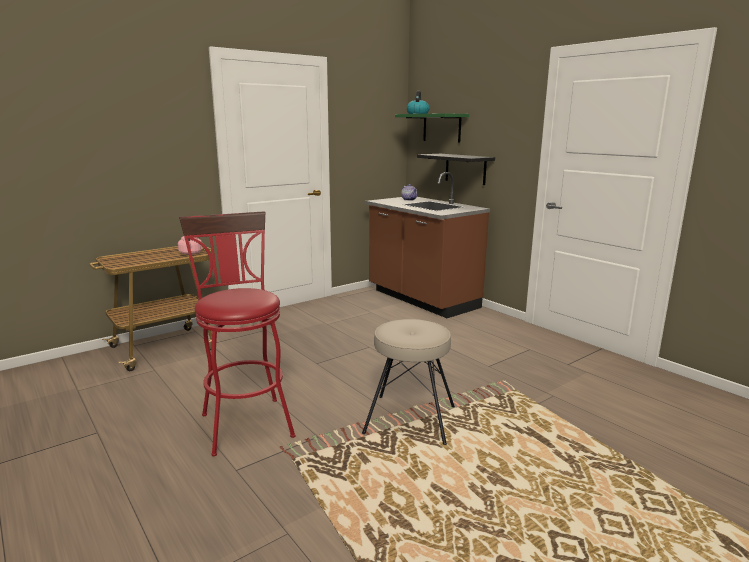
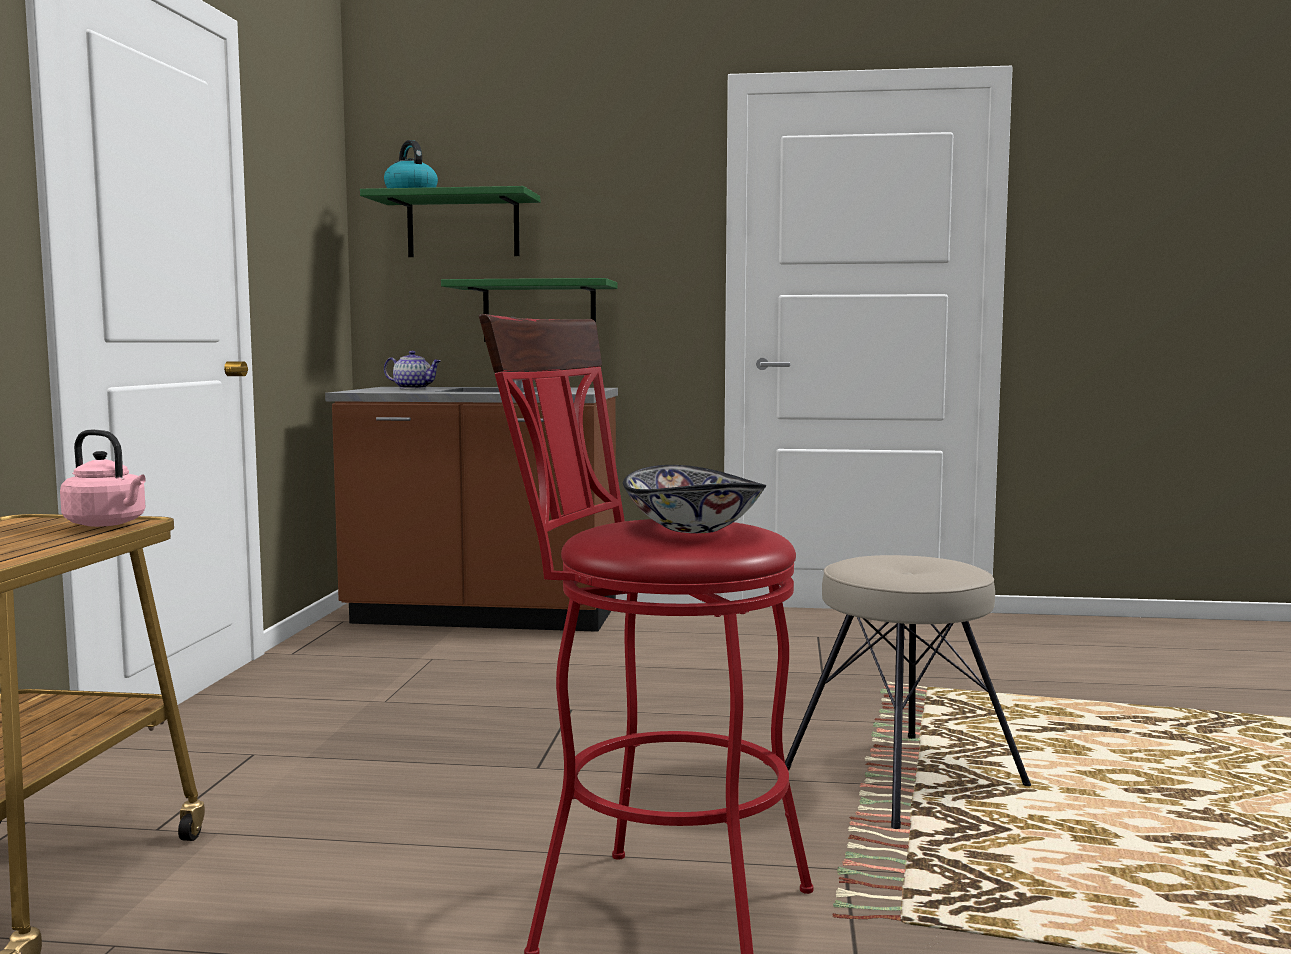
camera: 45 degrees left, 10 degrees down
(237, 297) = (691, 528): none -> bowl
(465, 169) = (539, 312): black shelf -> green shelf

